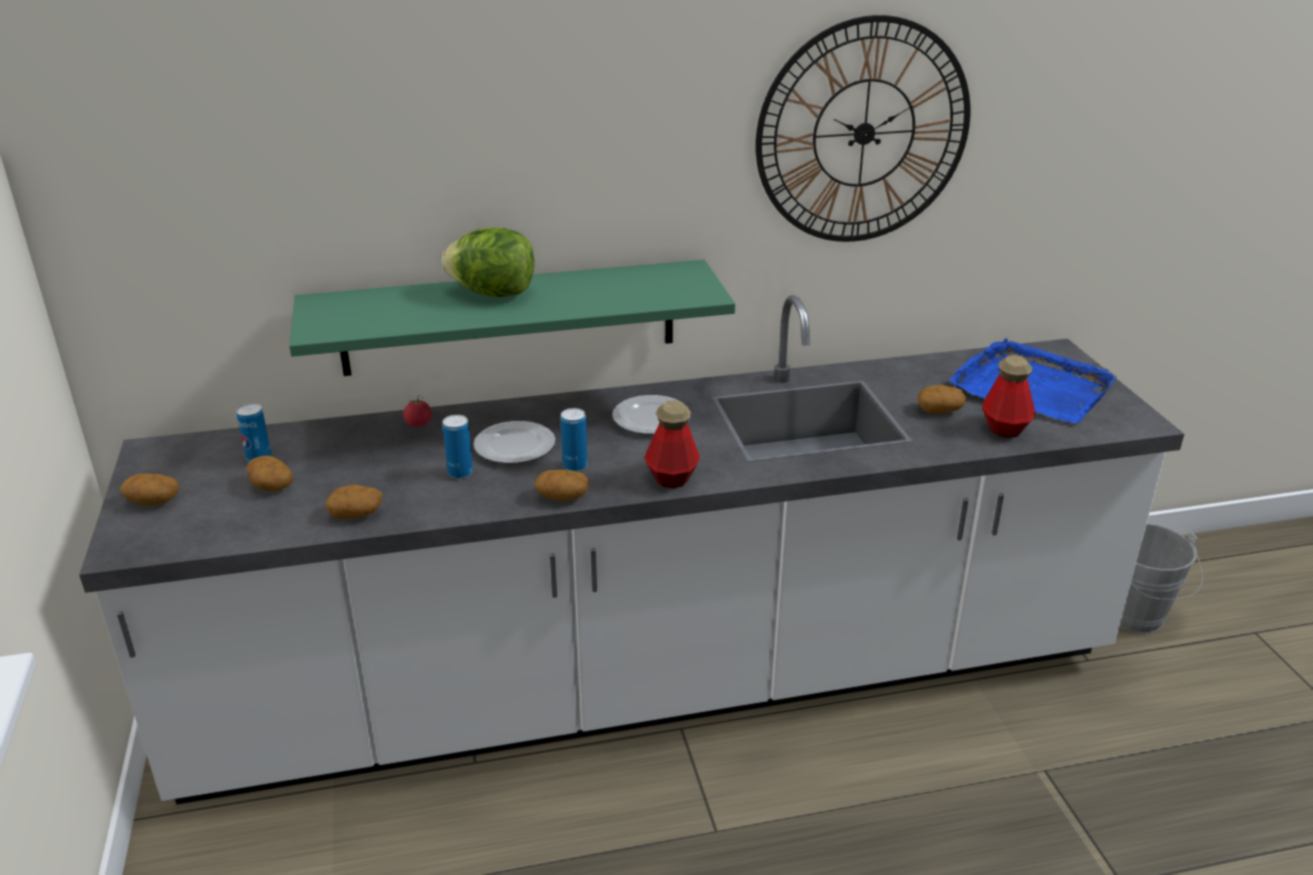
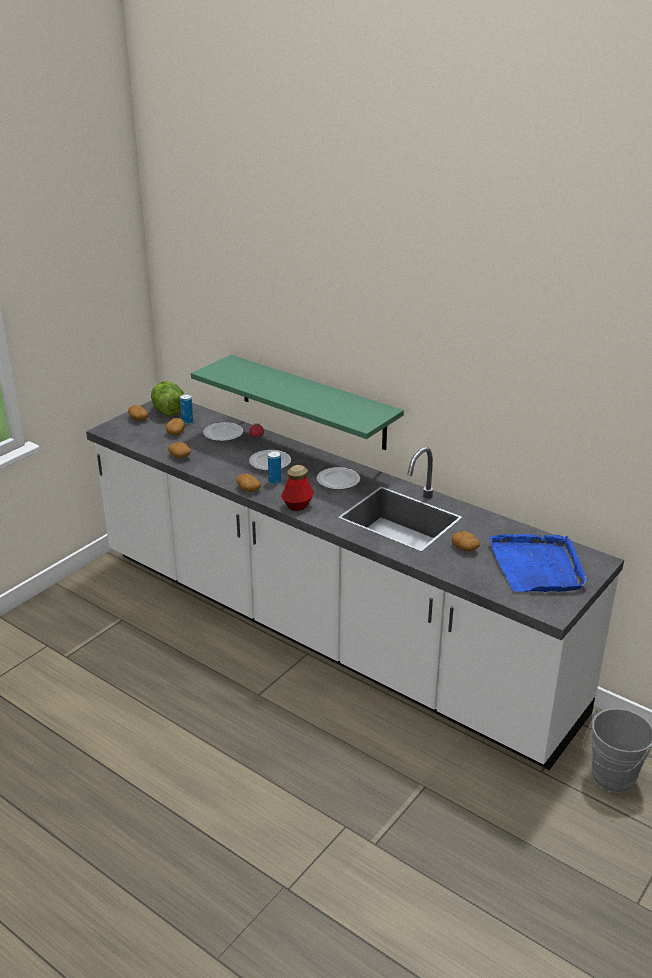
camera: 50 degrees right, 0 degrees up
(358, 447) = (222, 434): none -> plate
(460, 473) = (235, 461): can -> none
(493, 293) = (291, 385): lettuce -> lettuce (168, 411)
(863, 133) = (491, 370): wall clock -> none
(1005, 428) = (476, 572): bottle -> none

